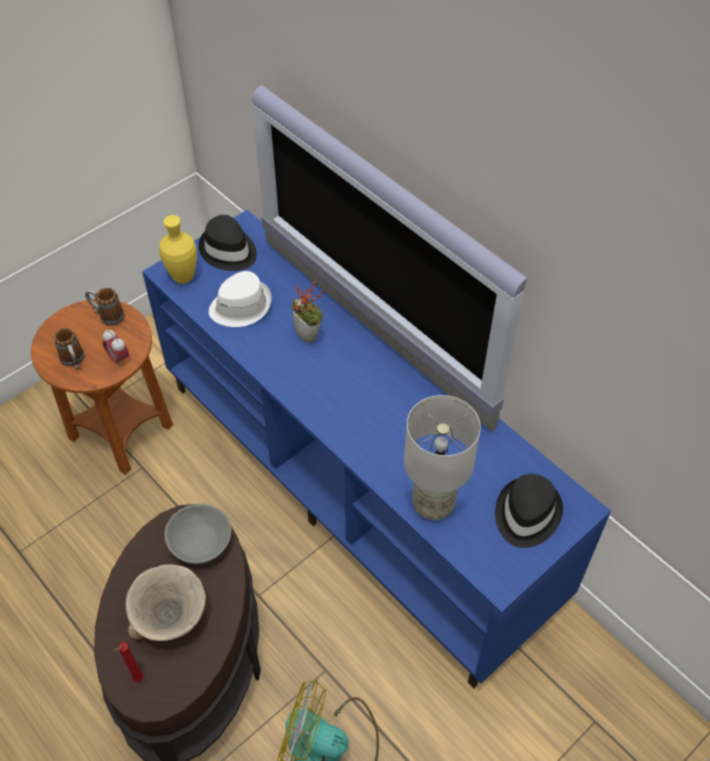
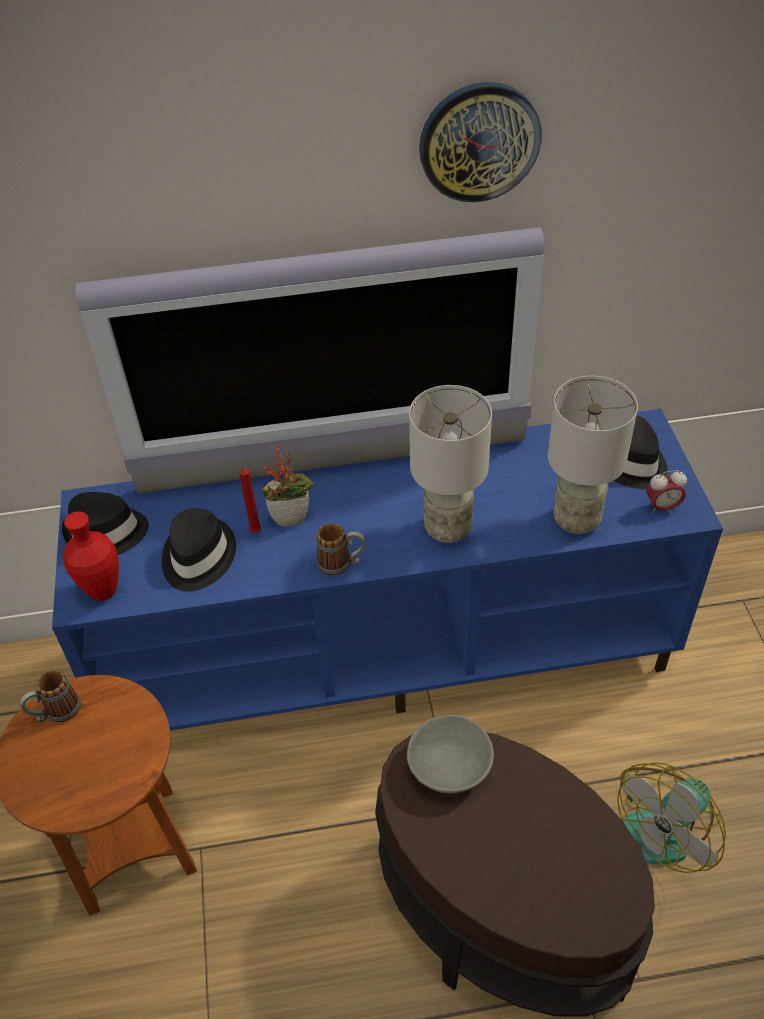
camera: 55 degrees left, 5 degrees down
(74, 361) = (94, 780): mug -> mug (342, 563)
(119, 358) = (134, 728): alarm clock -> alarm clock (662, 507)
(137, 679) = (589, 912): red candle -> red candle (256, 533)
(172, 619) = (531, 839): beige bowl -> none
(183, 277) = (103, 591): yellow vase -> red vase
(240, 306) = (197, 557): white hat -> black hat
(364, 427) = (446, 528): none -> grey table lamp
(512, 180) = (479, 142): none -> wall clock

